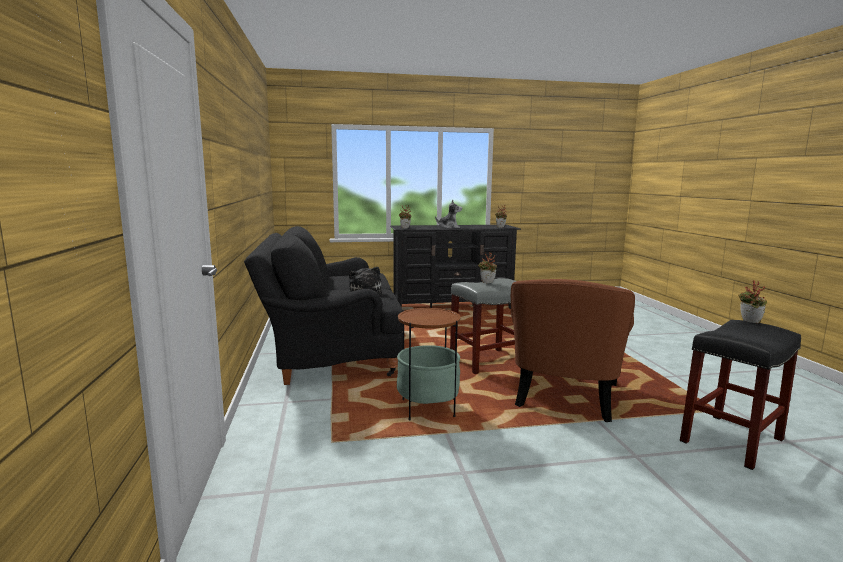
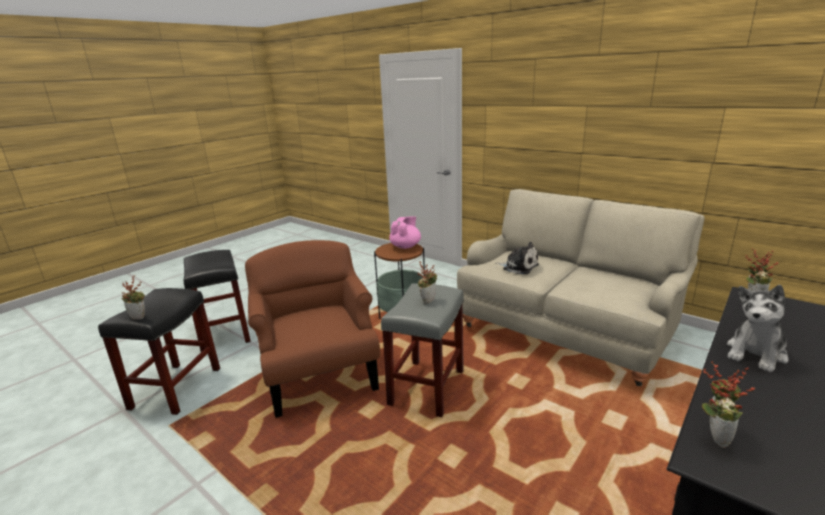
camera: 140 degrees right, 10 degrees up
(330, 350) = (568, 328): black sofa -> beige sofa
(415, 316) = (406, 246): none -> pink teapot
(687, 492) = (224, 333): none -> black stool

